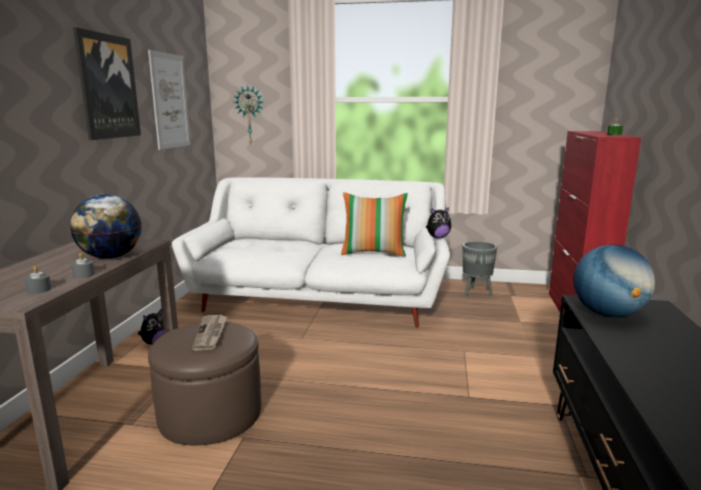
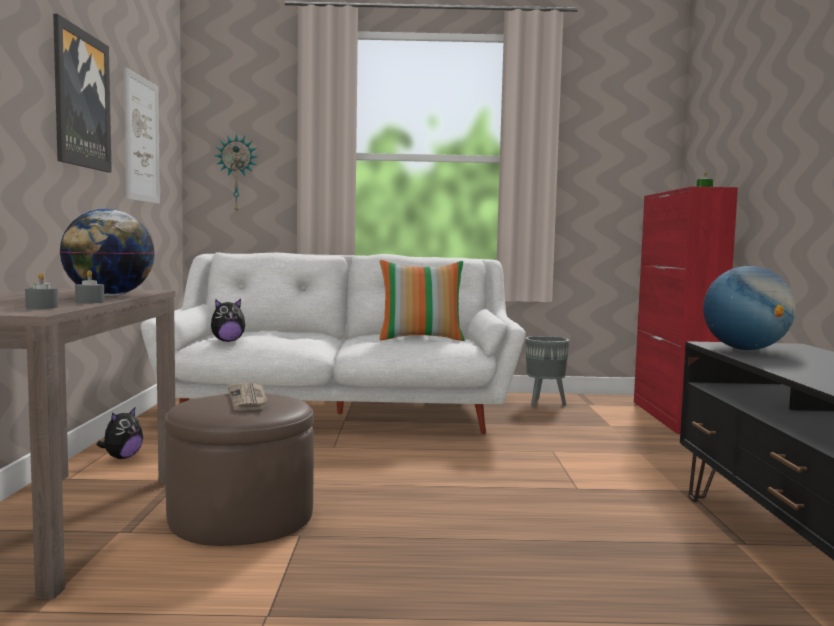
camera: 10 degrees left, 10 degrees down
(437, 237) = (502, 318): plush toy -> plush toy (227, 341)

